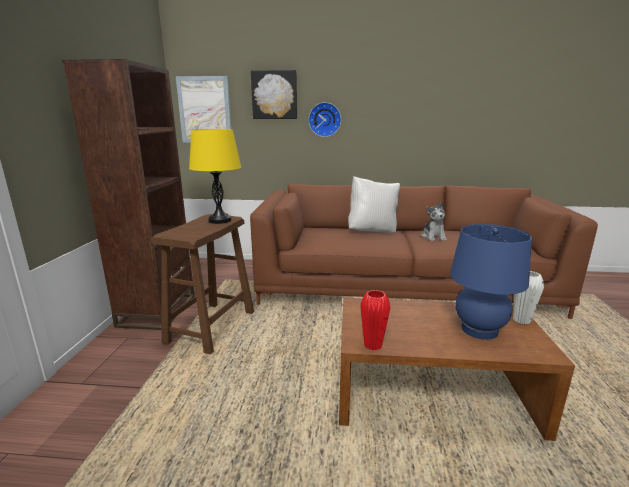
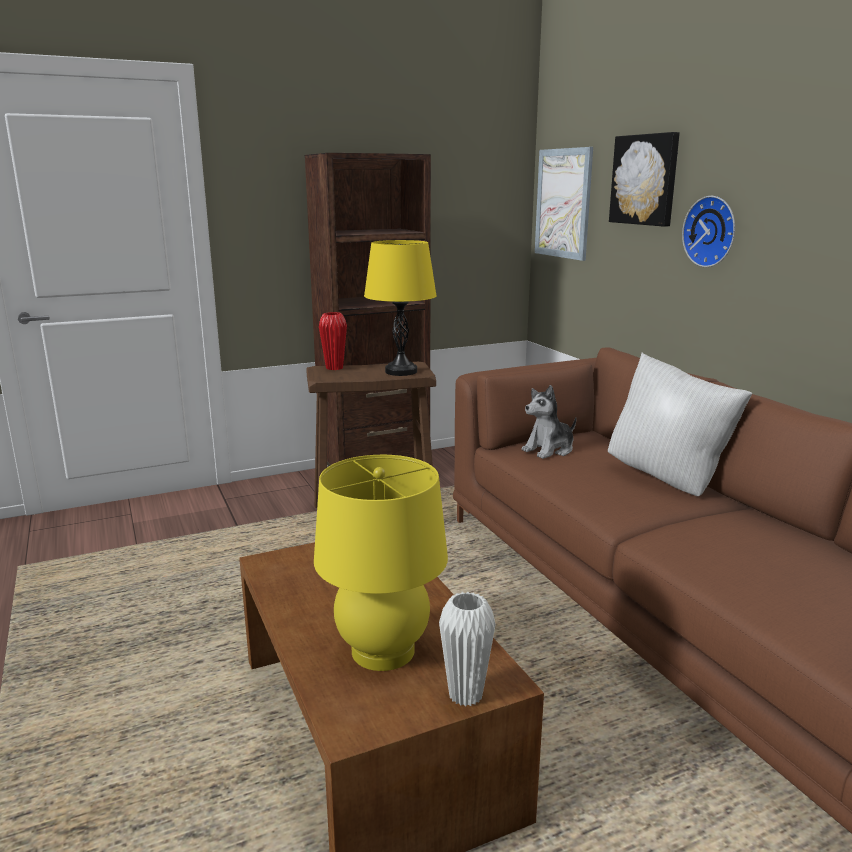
camera: 60 degrees right, 0 degrees up
(373, 345) = (269, 572): red vase -> red vase (334, 368)
(433, 237) = (742, 535): plush toy -> plush toy (549, 450)
(479, 330) = (383, 651): blue table lamp -> yellow table lamp

